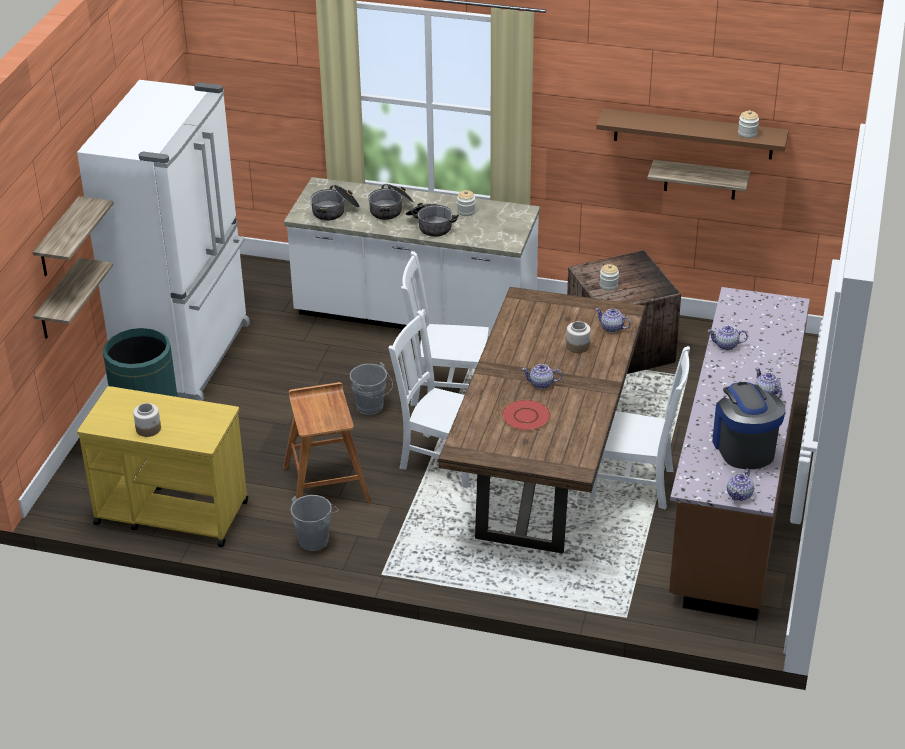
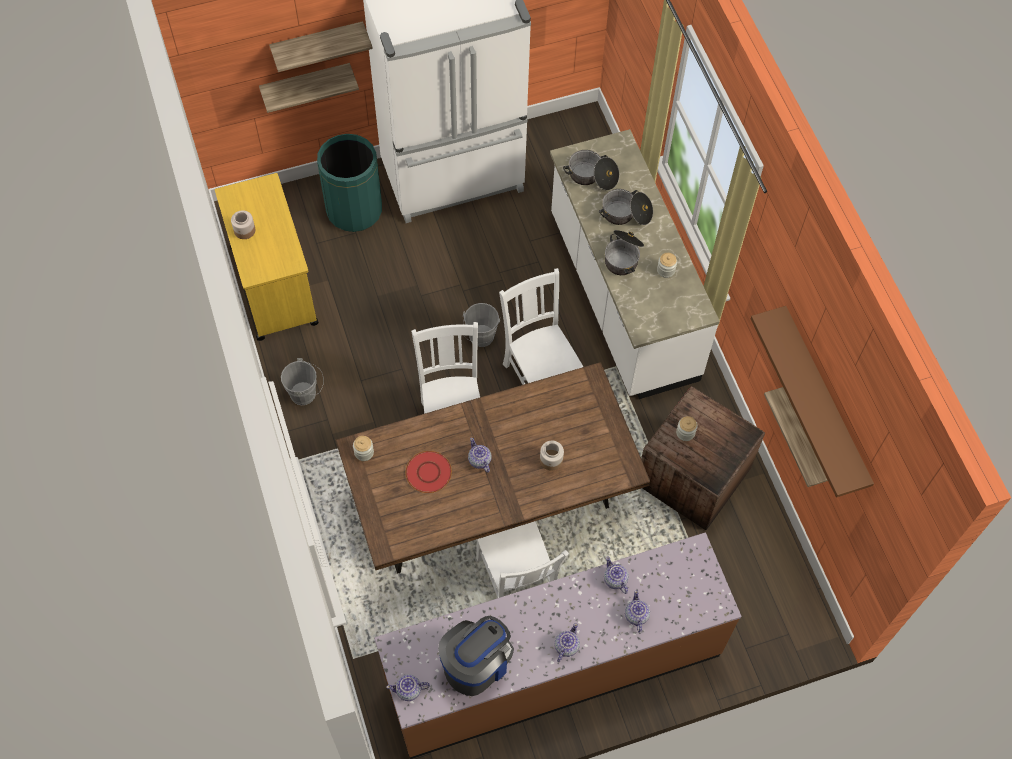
camera: 55 degrees right, 25 degrees up
(326, 483) = (371, 363): brown stool -> none
(612, 328) = (596, 472): teapot -> teapot (636, 616)
(747, 133) = (835, 450): jar -> jar (364, 452)

